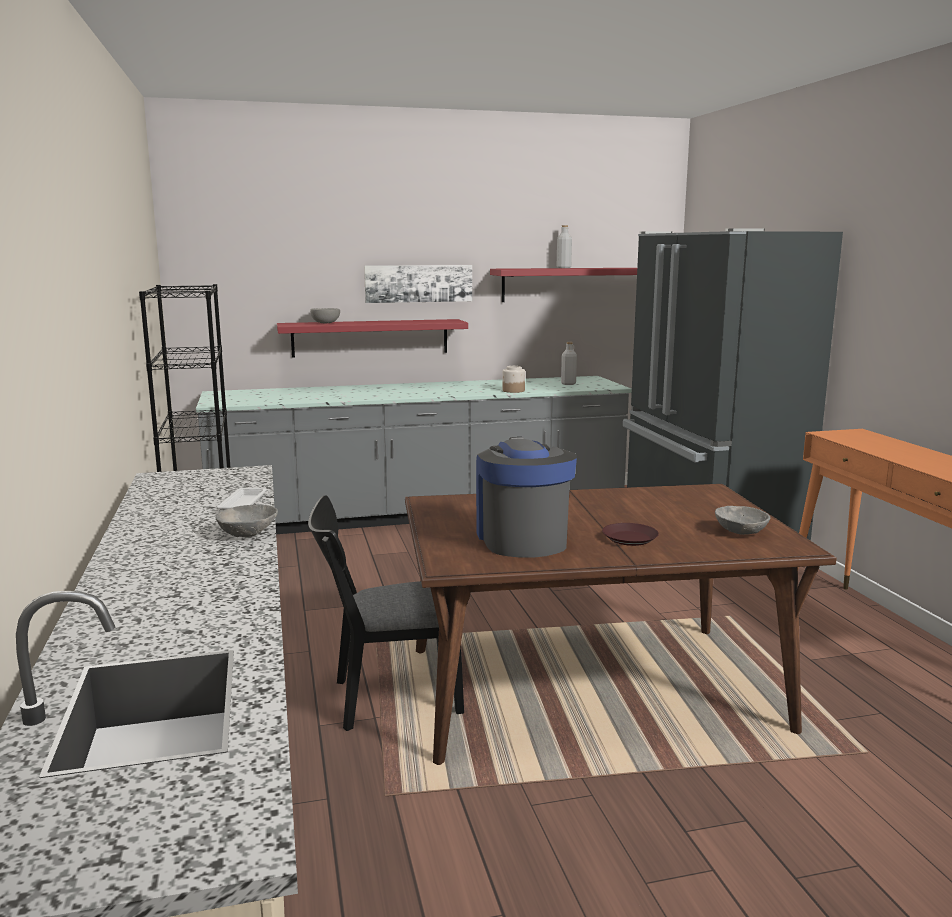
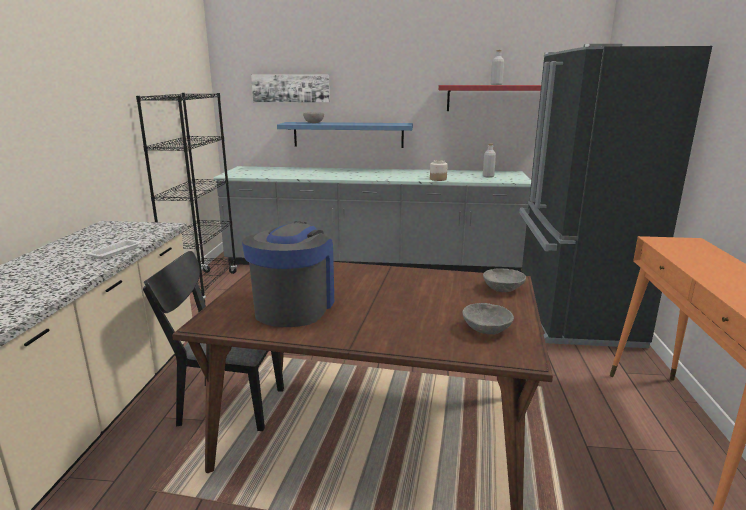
camera: 20 degrees right, 5 degrees up
(249, 534) = (75, 278): grey bowl -> grey bowl (503, 289)
(370, 338) = (348, 134): red shelf -> blue shelf
(418, 283) = (383, 95): picture -> picture (291, 88)
(630, 538) = (379, 321): brown plate -> none

